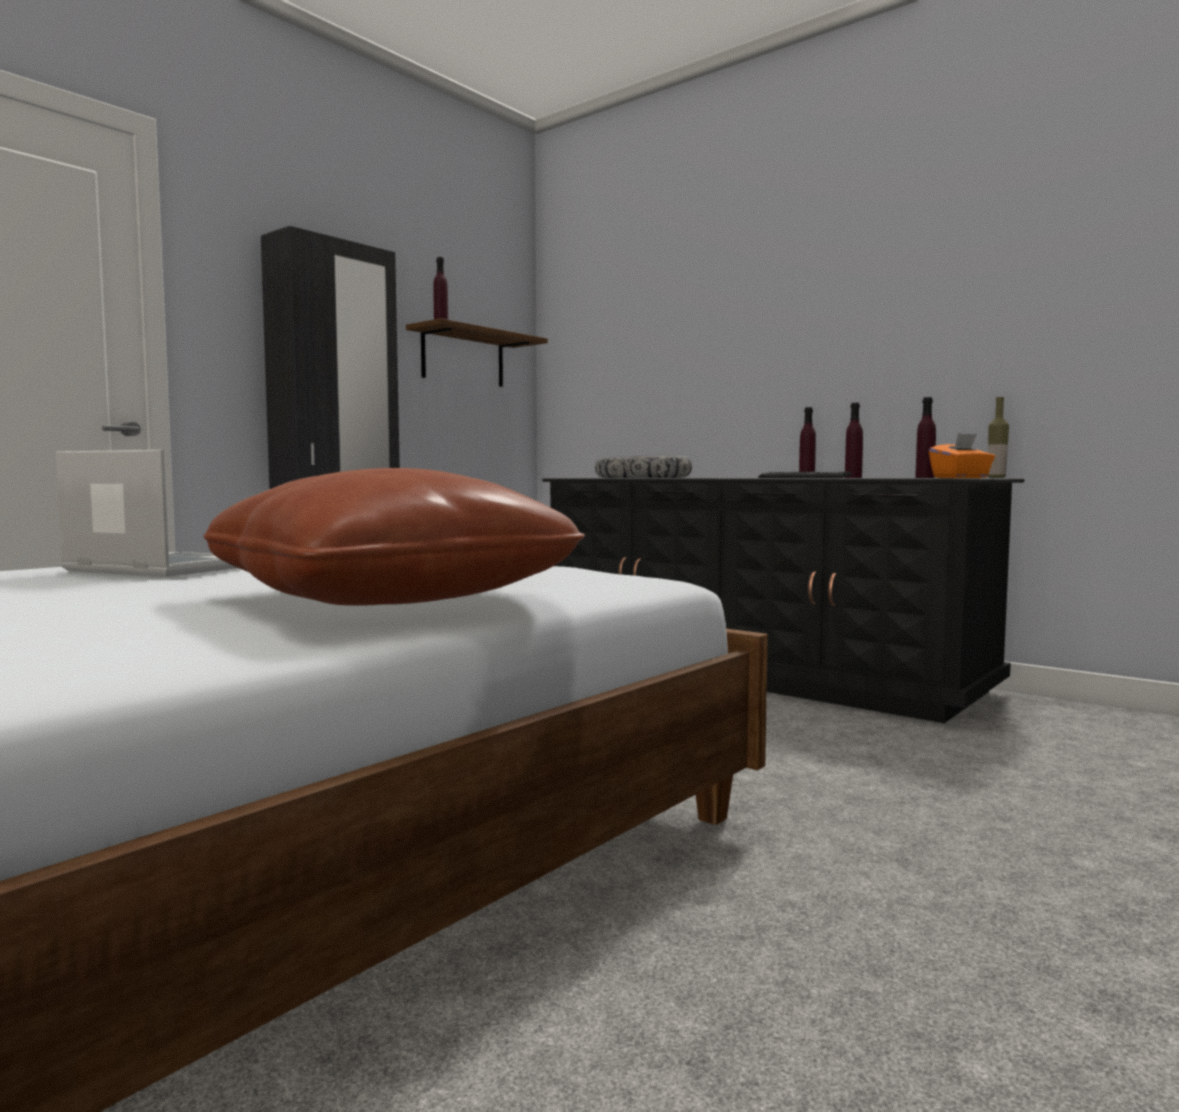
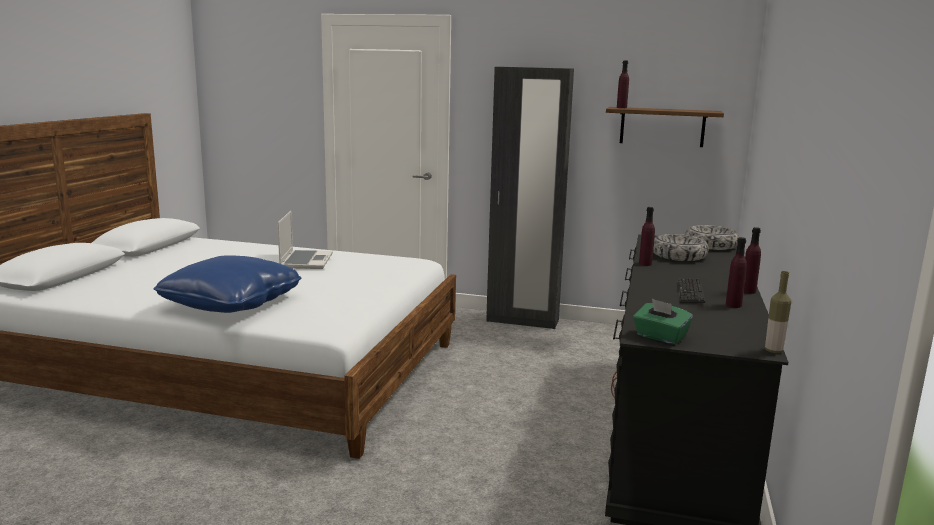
camera: 65 degrees right, 10 degrees up
(392, 598) = (231, 304): brown pillow -> blue pillow
(924, 478) = (724, 327): purple bottle -> purple bottle (645, 264)
(961, 478) = (660, 337): orange tissue box -> green tissue box

